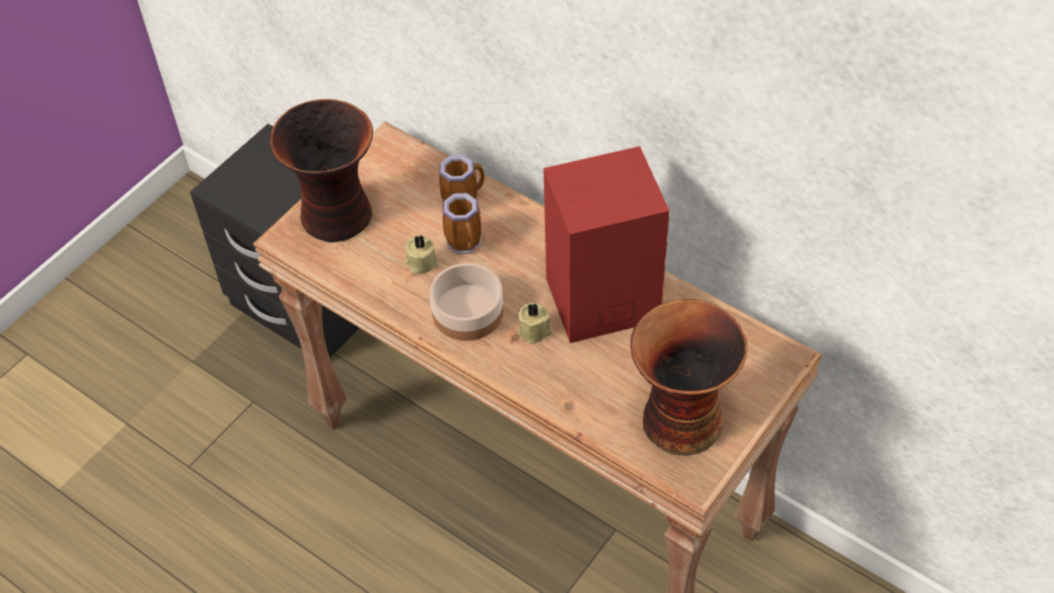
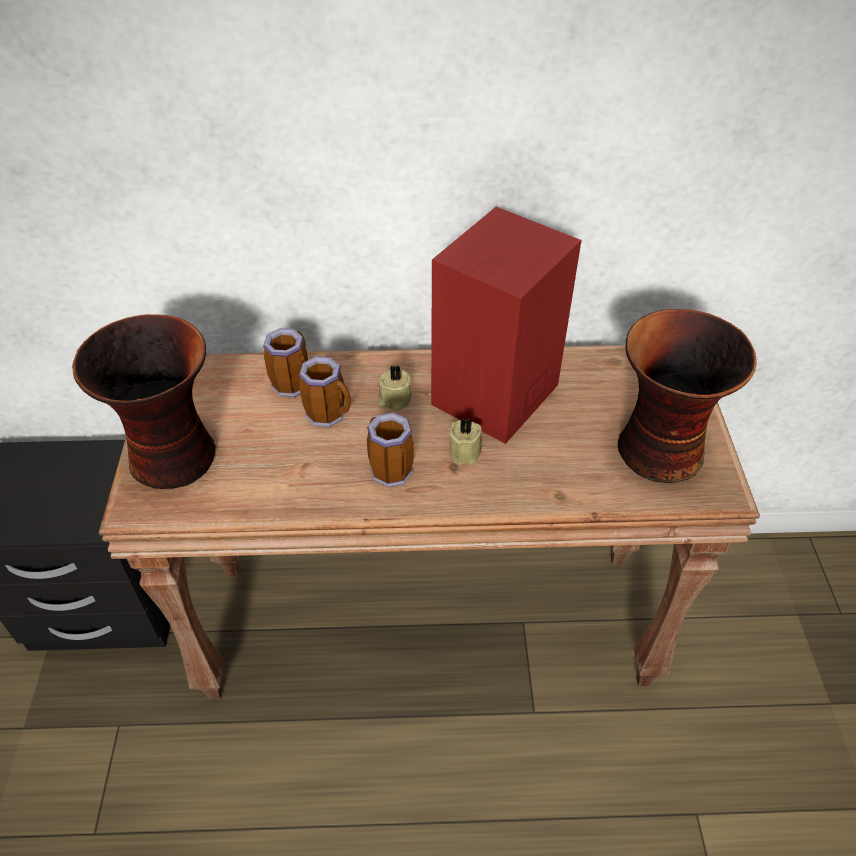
camera: 40 degrees left, 5 degrees down
(421, 262) = (301, 452): beige candle -> beige candle (394, 399)
(467, 311) = (387, 470): bowl -> mug

